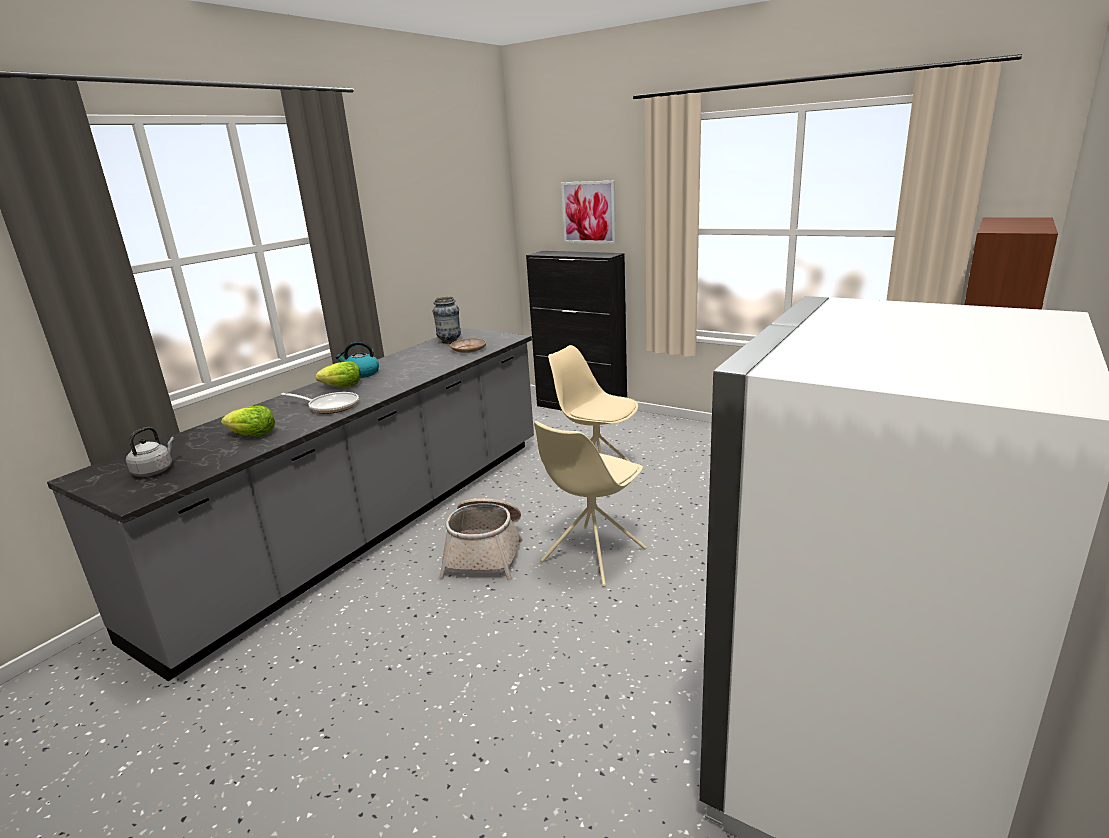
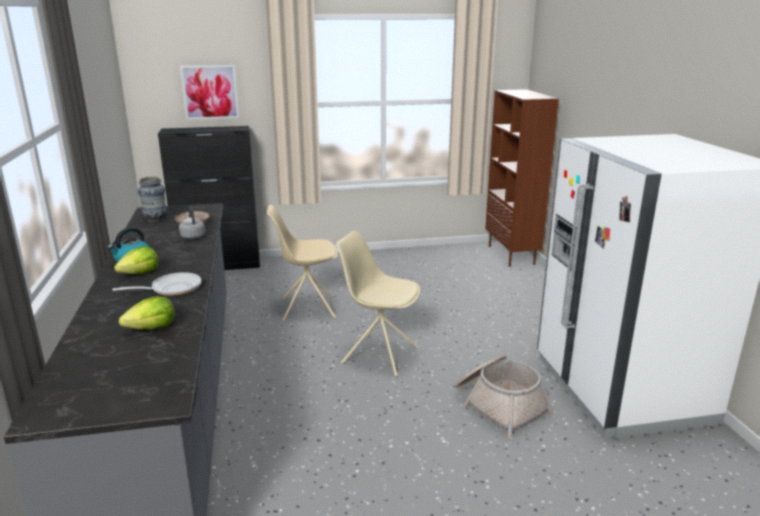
camera: 45 degrees left, 0 degrees up
(155, 470) = (123, 381): grey kettle -> grey kettle (192, 236)
(486, 551) = (303, 382): basket -> basket (498, 405)
(592, 556) = (379, 355): beige chair -> beige chair turned 120 degrees clockwise

